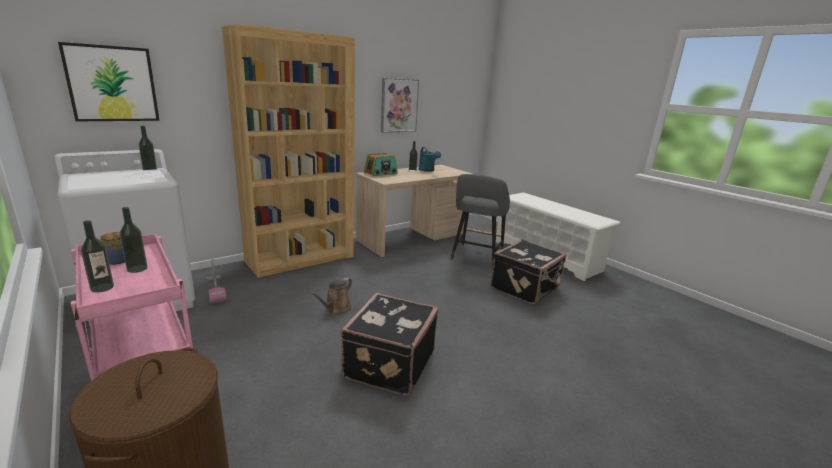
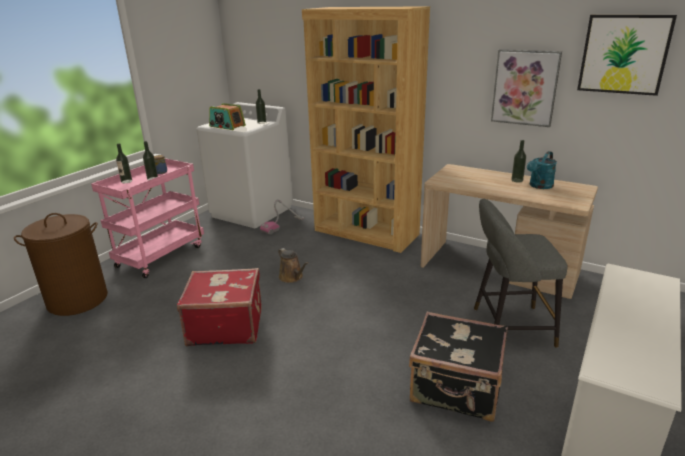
camera: 70 degrees right, 5 degrees up
(112, 84) = (265, 57): picture -> picture (624, 54)
(336, 309) = (292, 277): brown watering can -> brown watering can turned 135 degrees counterclockwise
(381, 173) = (468, 172): radio -> radio (227, 126)
(388, 364) = (225, 326): black suitcase -> red suitcase

